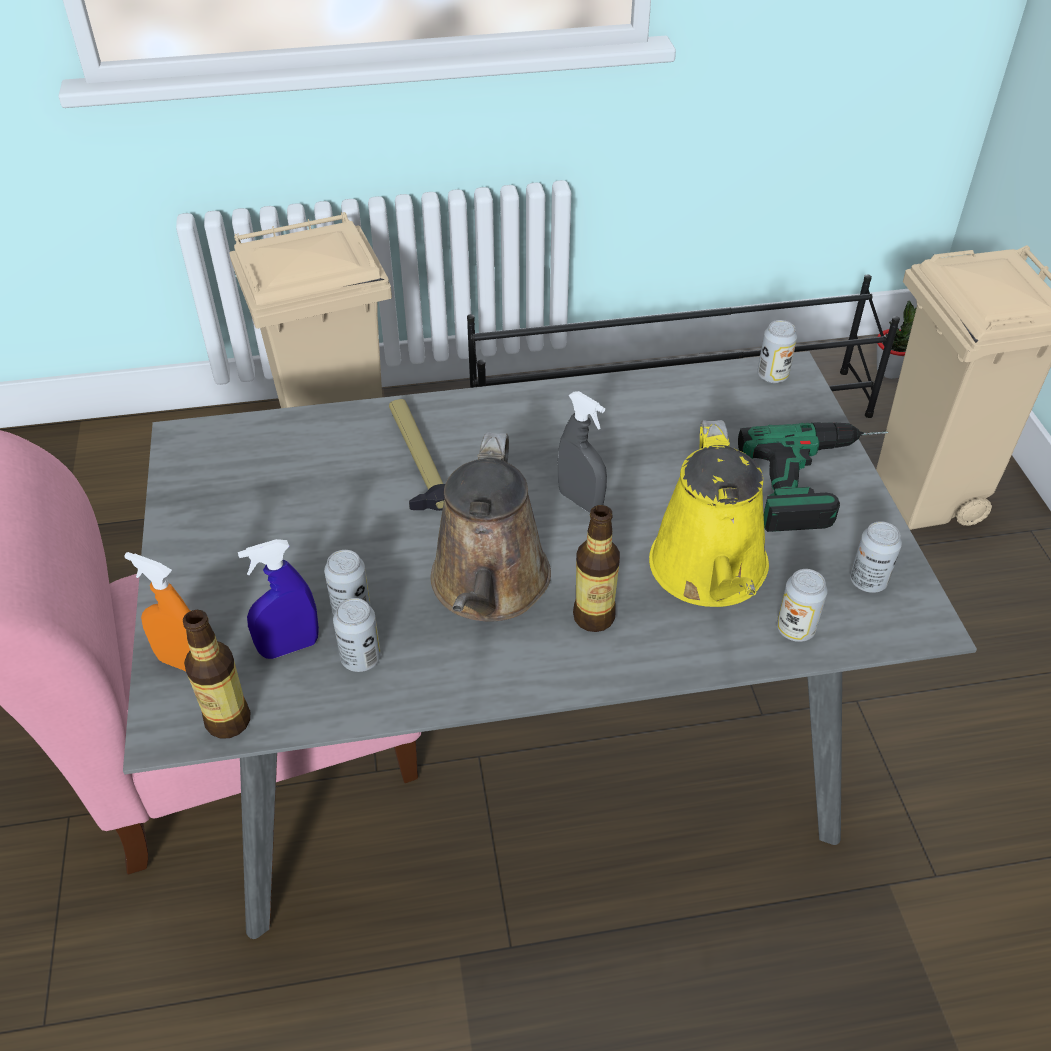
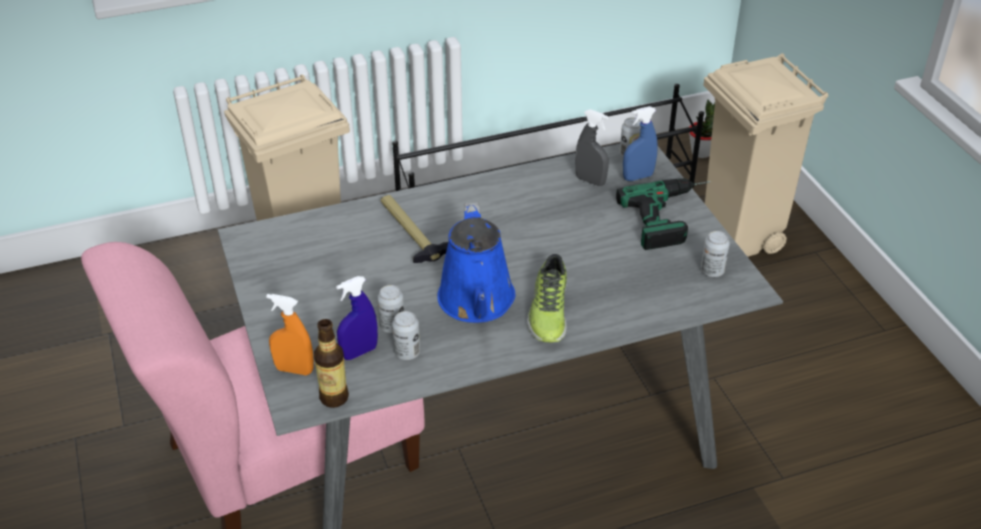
camera: 10 degrees left, 5 degrees down
(489, 587) = (477, 302): brown watering can -> blue watering can
(580, 500) = (522, 245): grey spray bottle -> grey spray bottle (590, 181)
(594, 617) = (548, 311): bottle -> shoe
(710, 573) = (614, 278): yellow watering can -> none
(778, 411) = (638, 177): none -> blue spray bottle
(795, 629) = (673, 303): can -> none

